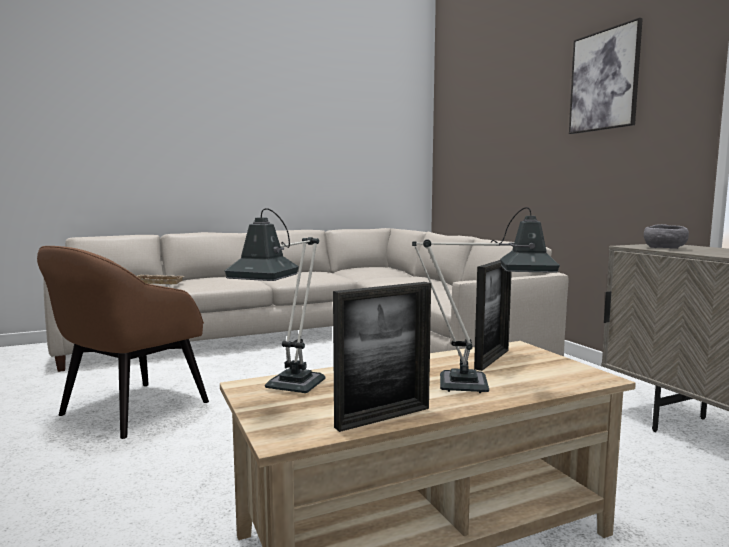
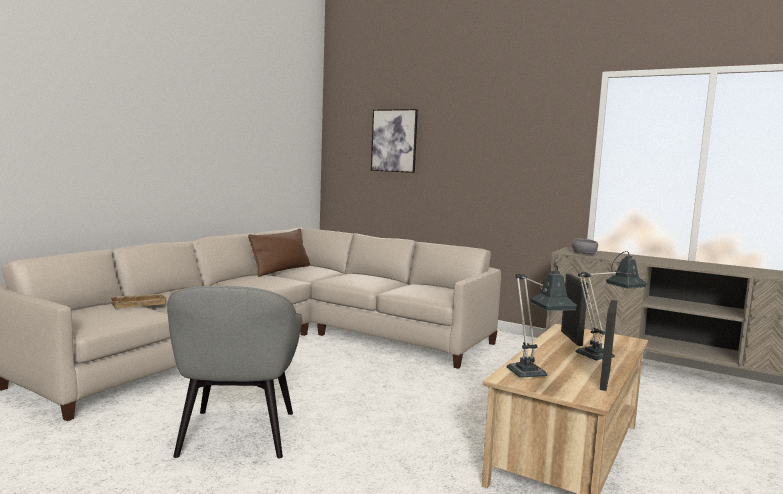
camera: 35 degrees left, 0 degrees up
(132, 409) = (237, 435): brown armchair -> grey armchair
(348, 269) = (281, 270): none -> brown pillow
(604, 80) = (507, 128): picture -> picture (394, 140)

